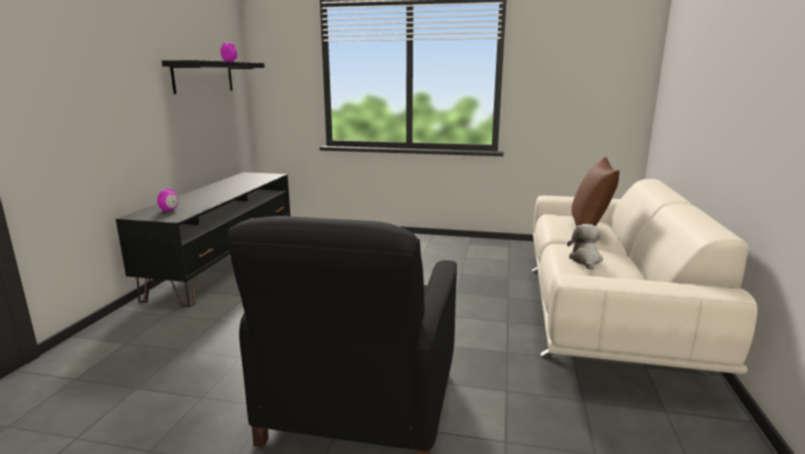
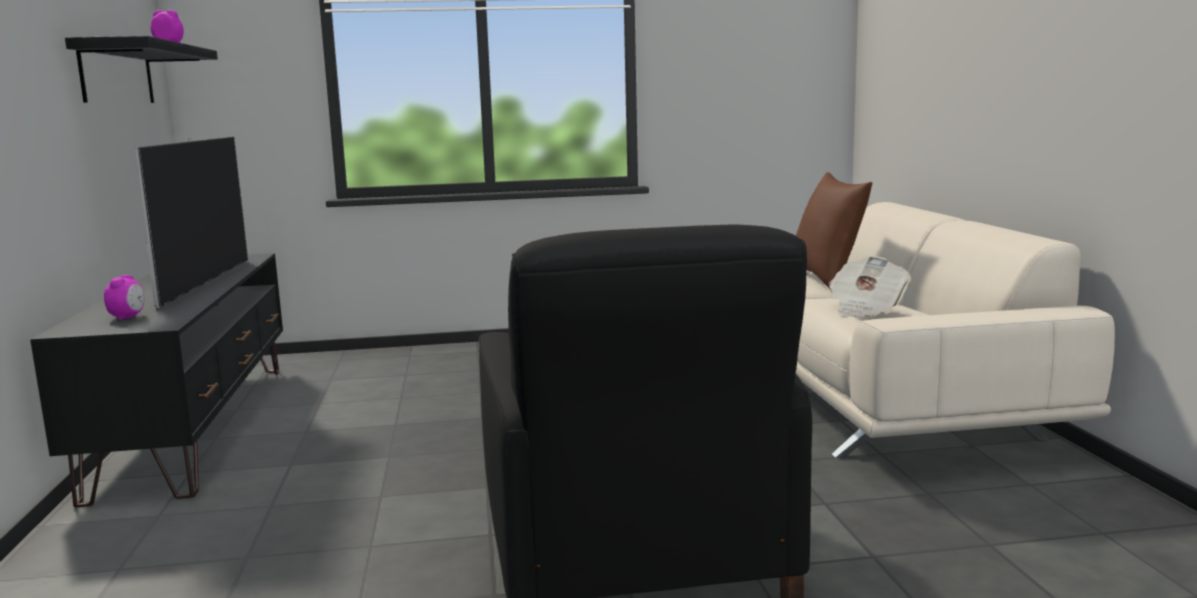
camera: 20 degrees left, 5 degrees down
(231, 191) = (206, 282): none -> television
(585, 260) = (866, 309): plush toy -> newspaper

